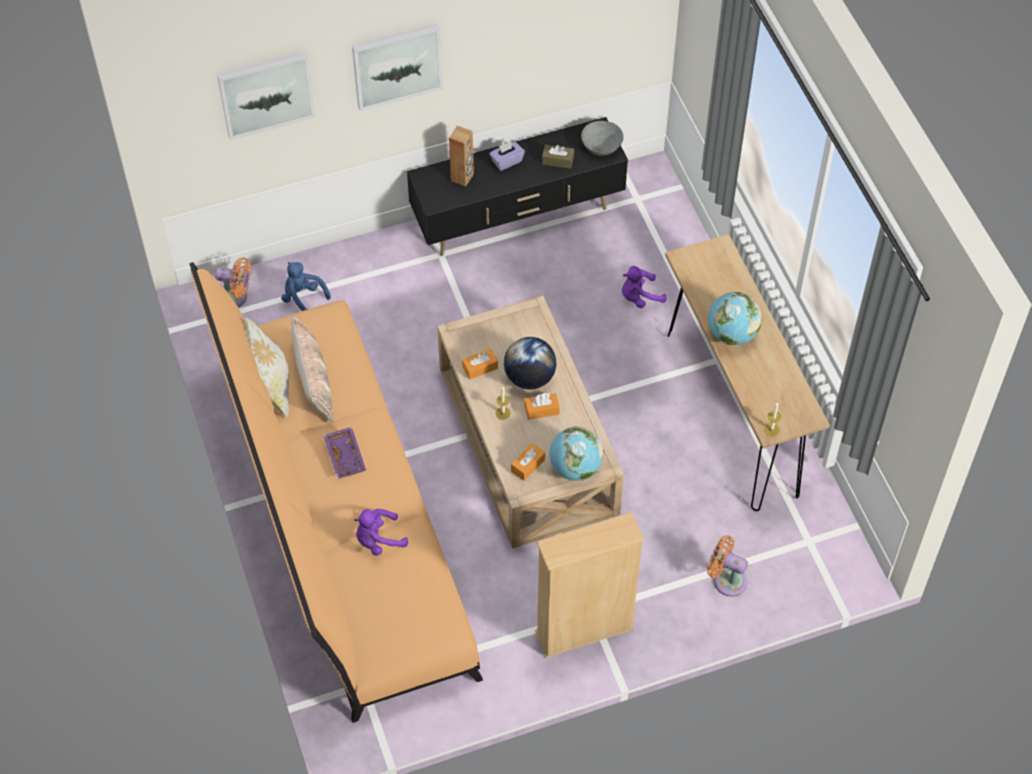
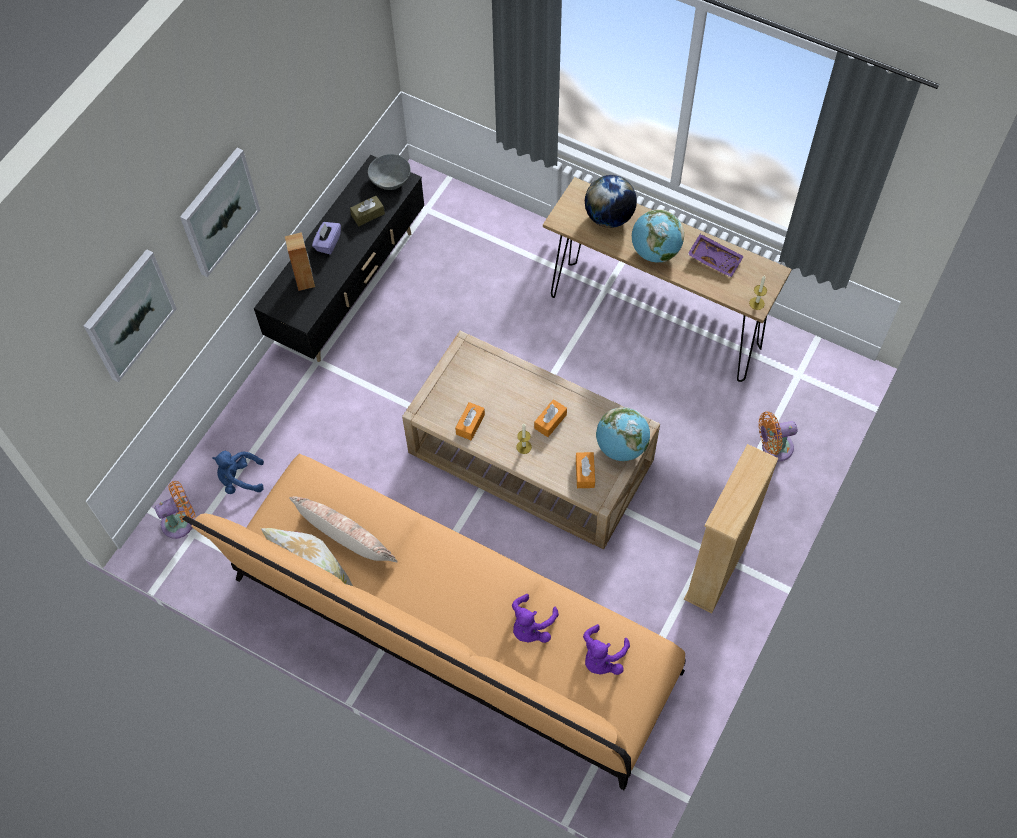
camera: 40 degrees left, 5 degrees up
(346, 456) = (436, 580): purple tray -> purple tray (715, 259)
(529, 378) = (515, 403): globe -> globe (609, 217)
(639, 297) = (503, 283): purple plush toy -> purple plush toy (602, 658)

